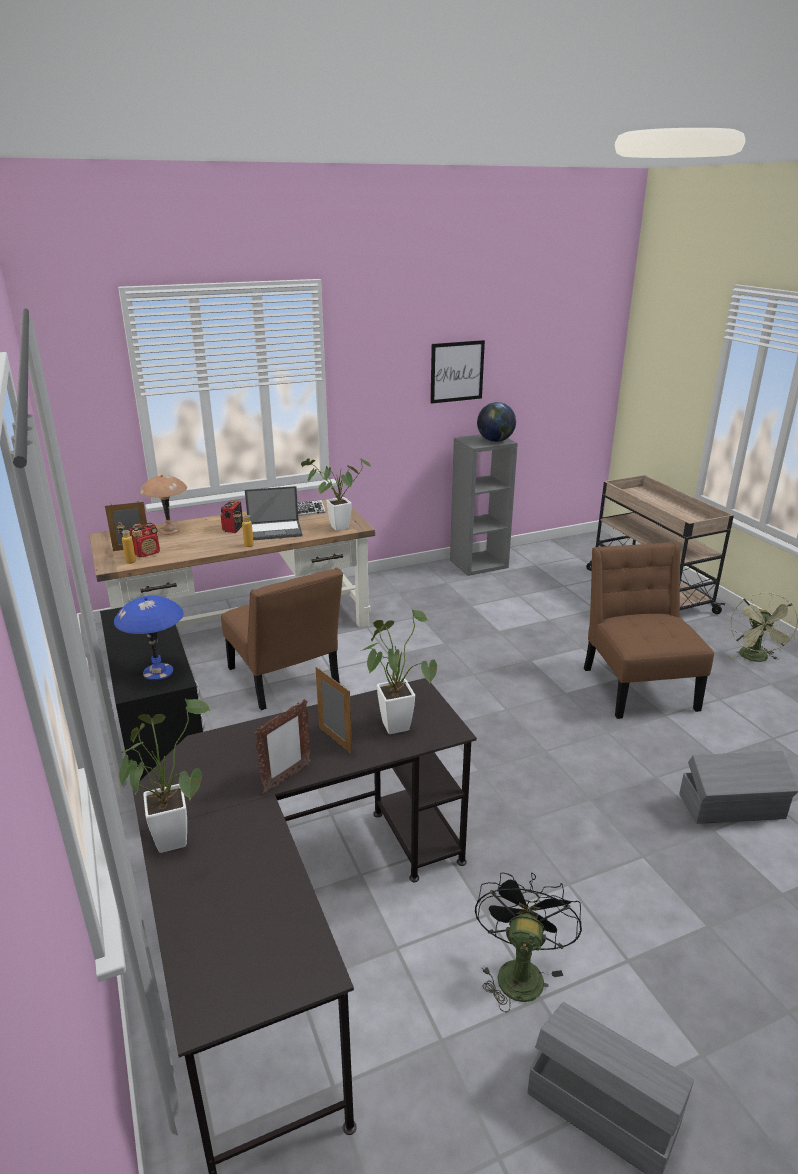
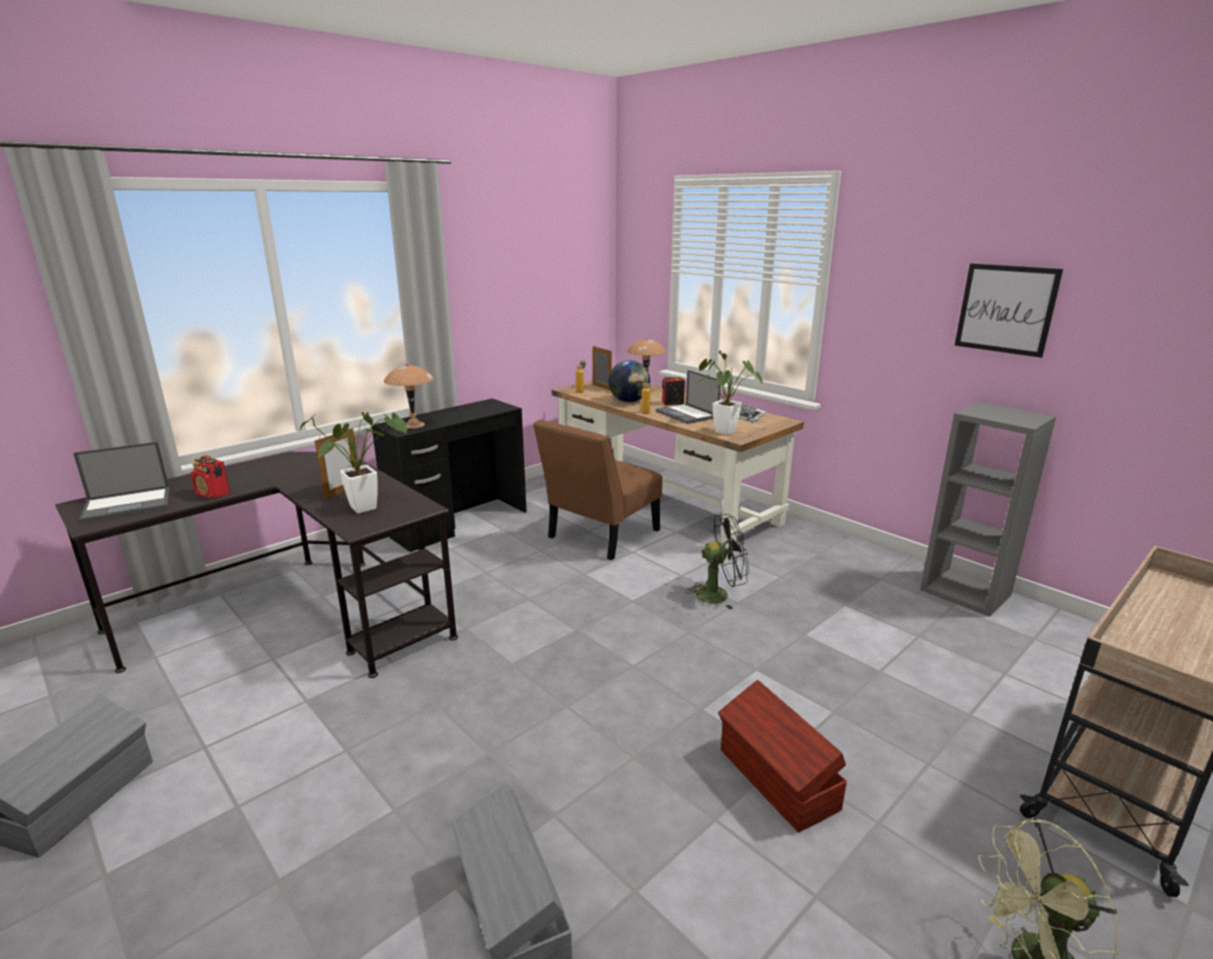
camera: 70 degrees right, 5 degrees down
(147, 553) = (598, 392): radio -> radio (213, 494)
(158, 672) = (413, 425): blue table lamp -> brown table lamp
(171, 835) = (238, 468): potted plant -> none
(251, 942) = (129, 504): none -> laptop
(286, 778) = (293, 485): picture frame -> none
(495, 441) = (1013, 418): globe -> globe (629, 401)
(519, 970) = (237, 730): black fan -> black fan (719, 594)
(637, 685) = (777, 780): brown chair -> brown storage box

